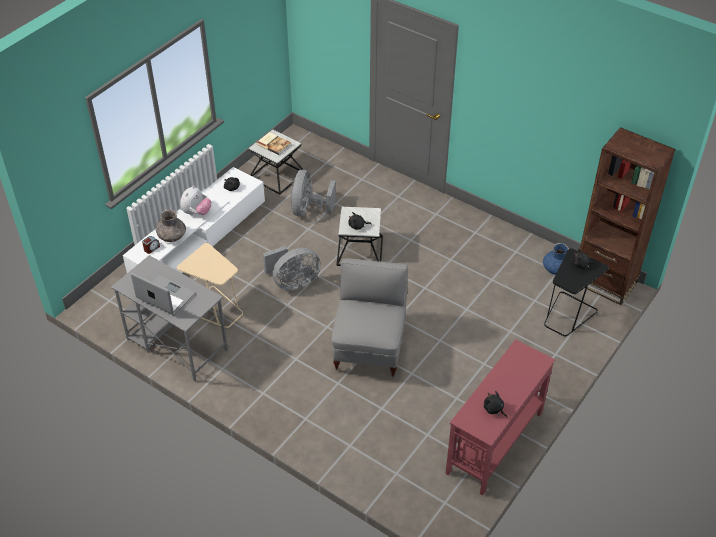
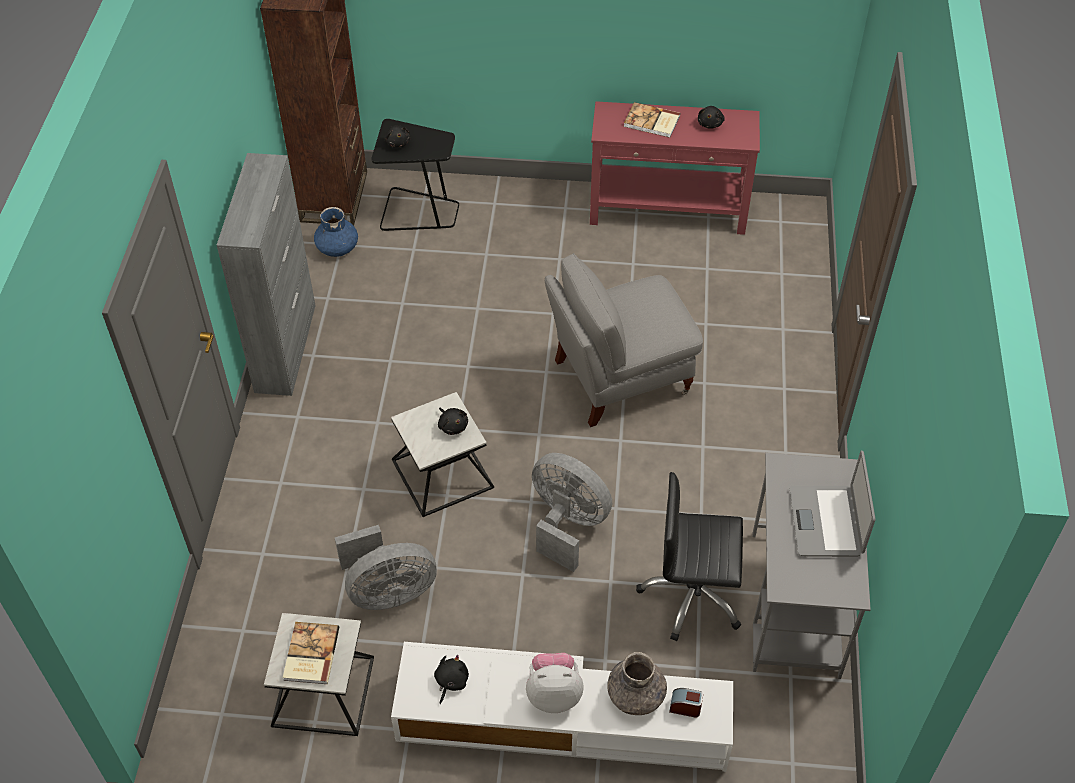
camera: 120 degrees left, 5 degrees up
(215, 309) = (692, 595): beige side table -> black office chair
(488, 224) = (286, 347): none -> grey cabinet
(514, 378) = (652, 122): none -> book

